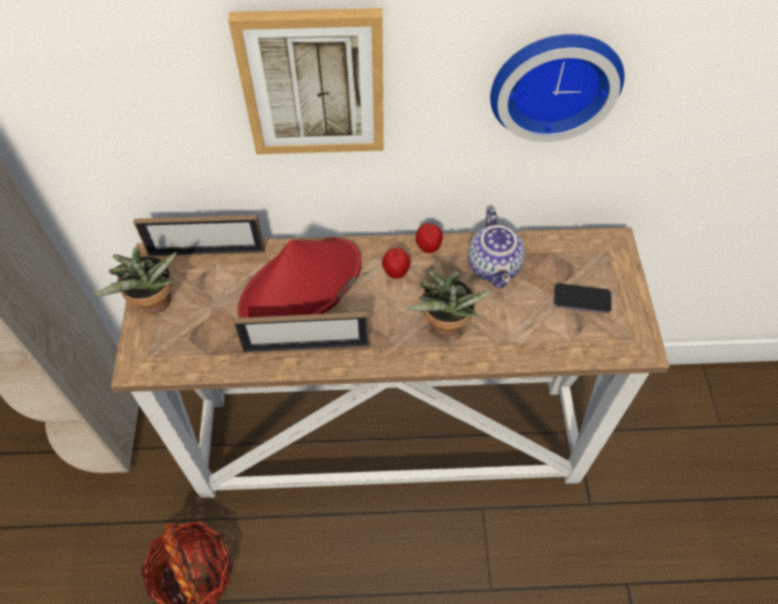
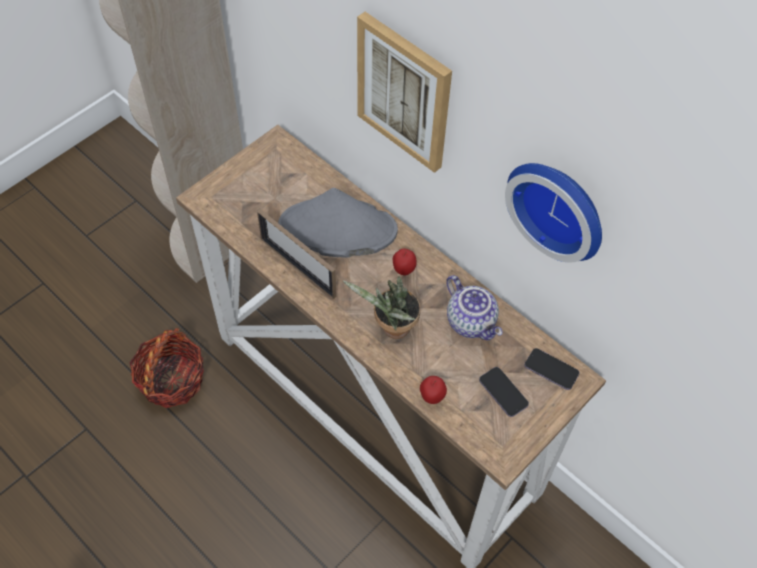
camera: 45 degrees right, 0 degrees up
(155, 305) = (246, 170): potted plant -> none
(207, 252) = (309, 162): picture frame -> none
(301, 287) = (337, 229): red hat -> grey hat
(428, 248) = (443, 272): apple -> apple (432, 397)
(495, 267) = (472, 322): teapot -> teapot turned 75 degrees counterclockwise
(590, 252) = (551, 370): none -> phone

